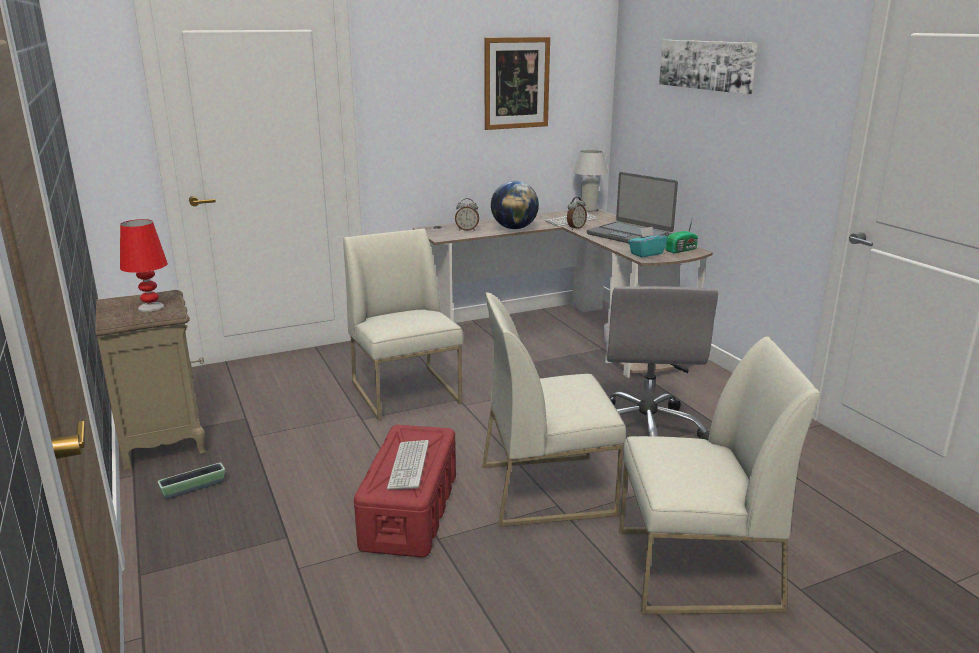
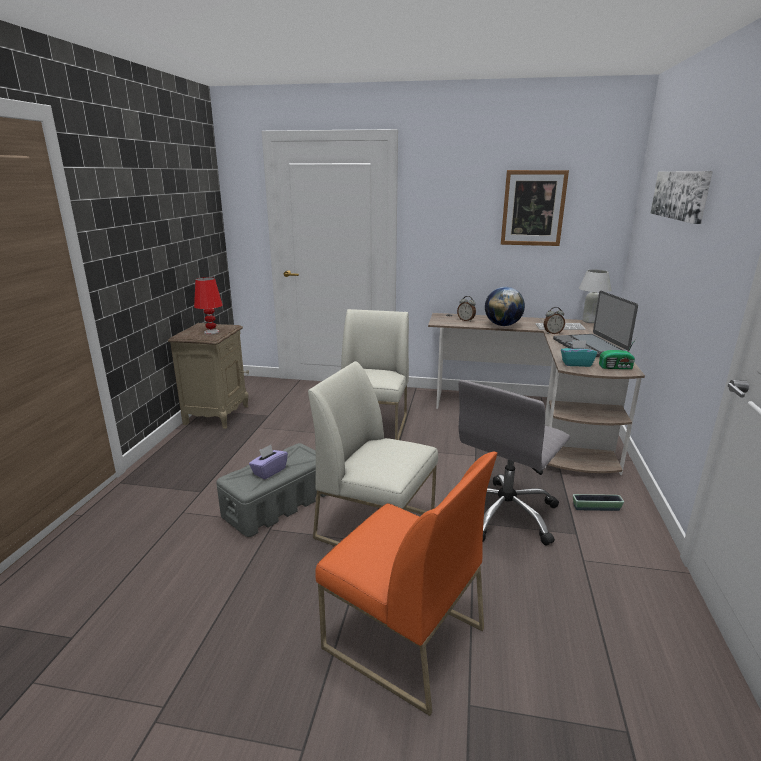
camera: 35 degrees right, 0 degrees up
(193, 488) = (197, 446): planter -> planter (596, 508)
(409, 465) = (269, 471): keyboard -> purple tissue box
(410, 512) = (277, 505): red storage box -> grey storage box
(695, 570) = (402, 638): white chair -> orange chair

